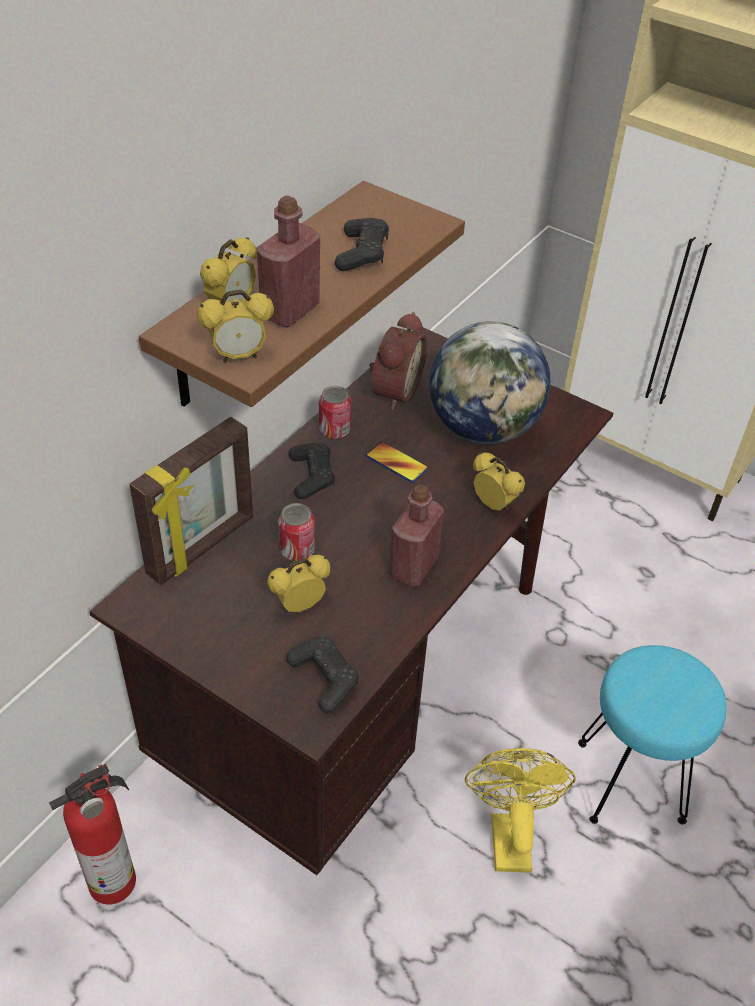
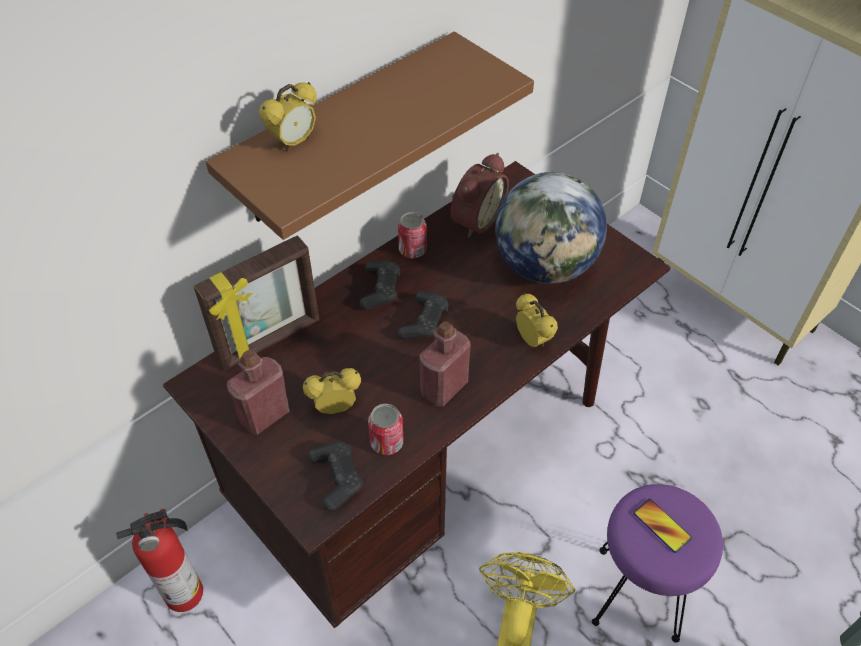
camera: 15 degrees right, 5 degrees up
(239, 356) = (283, 191): alarm clock -> none
(290, 311) = (343, 152): red bottle -> red bottle (265, 415)
(297, 550) = (348, 356): can -> can (387, 442)
(362, 254) = (427, 103): black game controller -> black game controller (424, 322)
(396, 463) = (457, 288): phone -> phone (661, 526)
(629, 783) = (637, 595): turquoise stool -> purple stool

